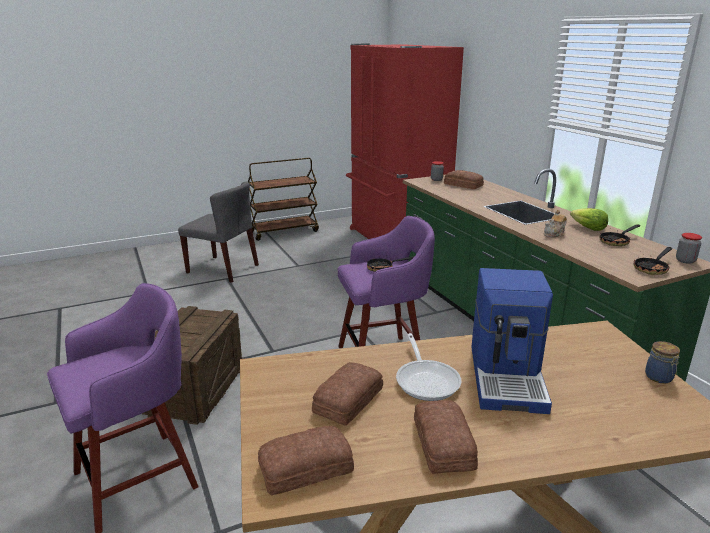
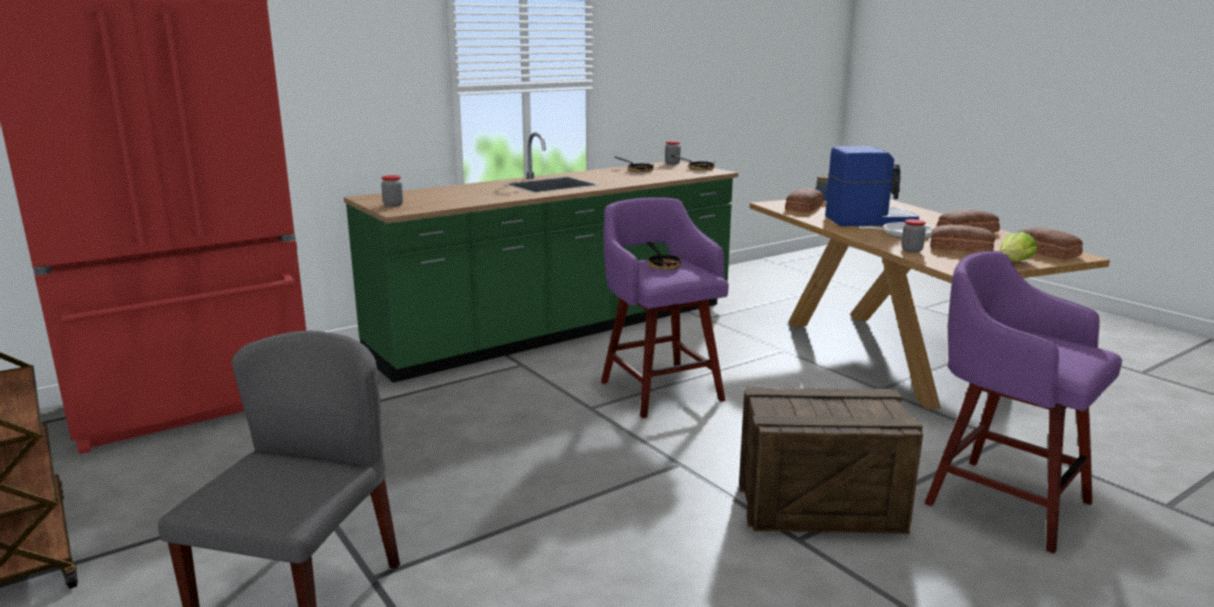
camera: 100 degrees left, 5 degrees down
(348, 362) = (911, 250): none -> jar
(463, 185) = (428, 197): bread -> bread (805, 207)
(554, 234) = (627, 180): teapot -> none
(587, 228) = (602, 173): lettuce -> lettuce (1014, 262)

